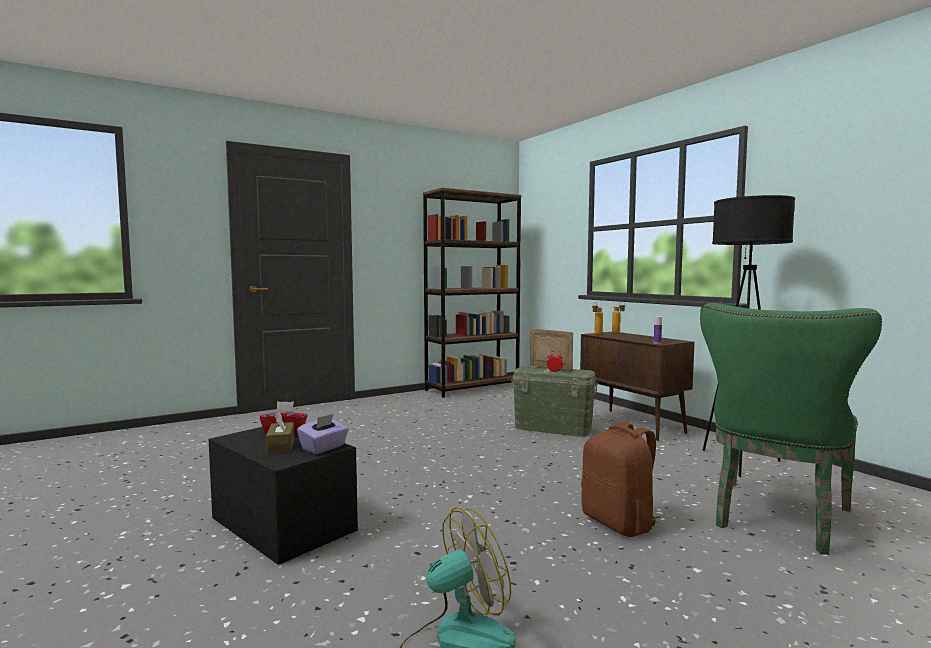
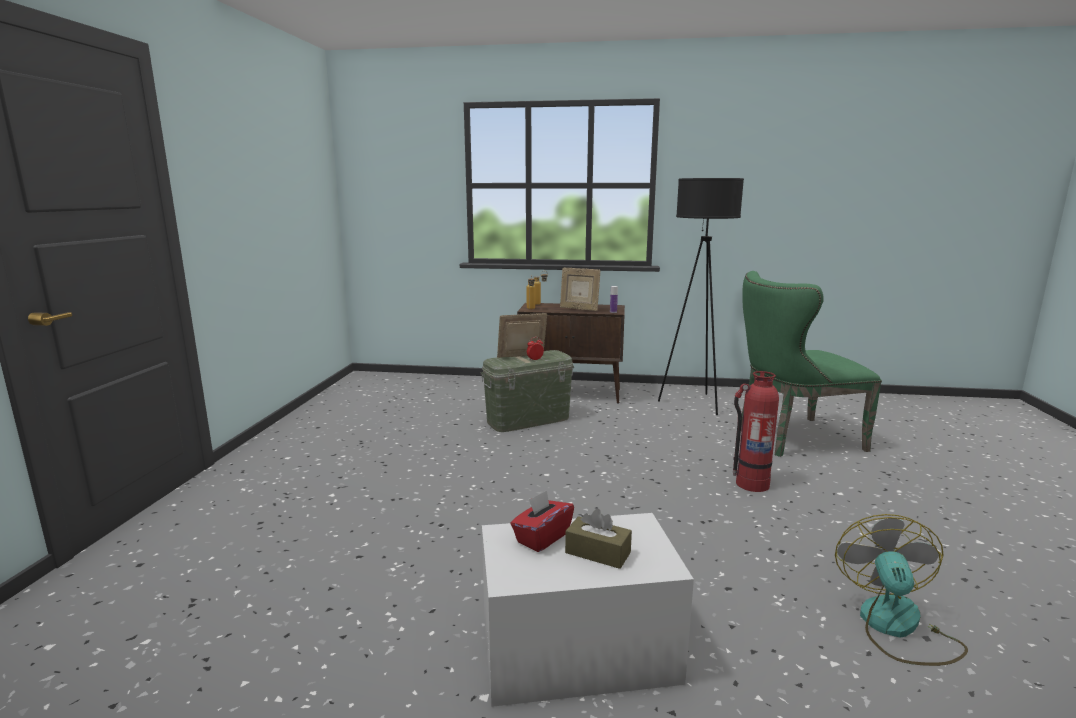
camera: 50 degrees left, 10 degrees up
(282, 523) = (577, 650): black storage box -> white storage box
(324, 448) = (637, 530): purple tissue box -> none
(472, 388) = (339, 398): brown bookcase -> none
(619, 523) = (751, 484): brown backpack -> fire extinguisher
(636, 338) = (579, 309): none -> picture frame
(777, 520) = (791, 439): green chair -> green chair turned 90 degrees clockwise

